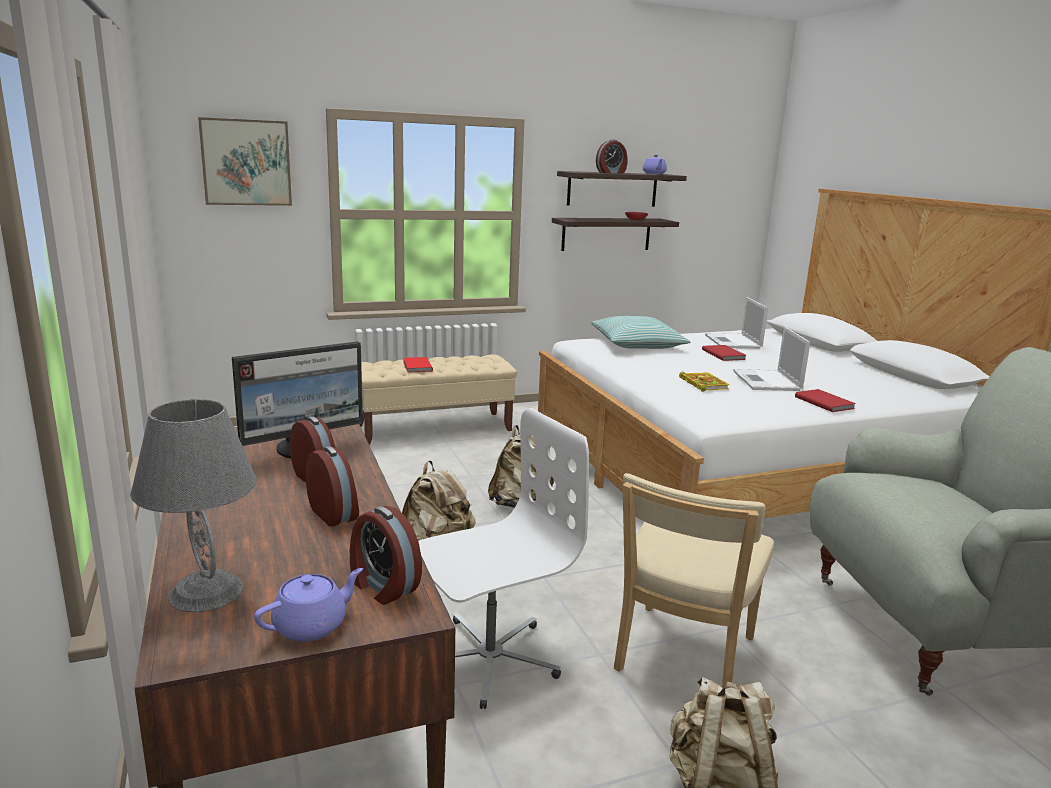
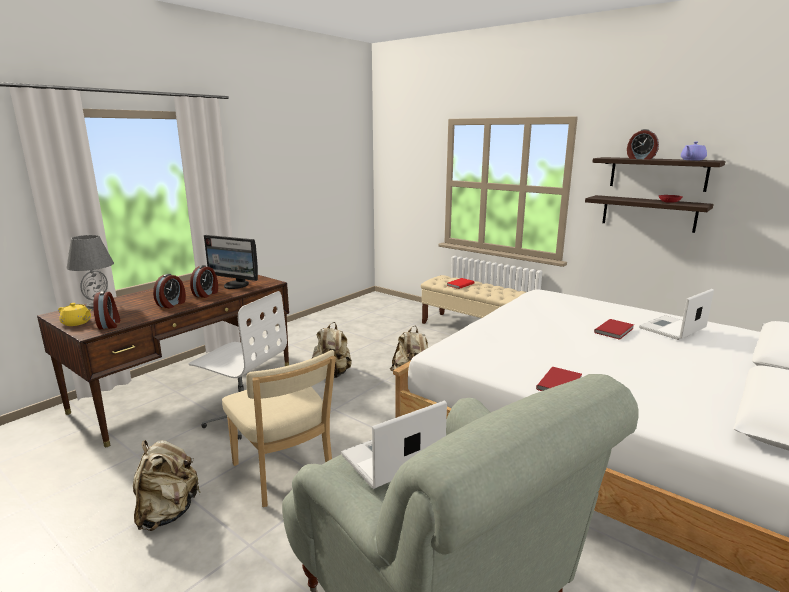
camera: 60 degrees right, 0 degrees up
(246, 162) = (410, 152): picture -> none
(312, 625) = (77, 323): purple teapot -> yellow teapot
(382, 586) = (110, 324): alarm clock -> alarm clock turned 150 degrees clockwise
(637, 344) = (573, 304): pillow -> none
(682, 658) = (285, 474): beige chair -> beige chair turned 120 degrees counterclockwise
(702, 384) = (517, 337): book -> none
(767, 381) = (572, 355): laptop -> laptop (391, 458)

